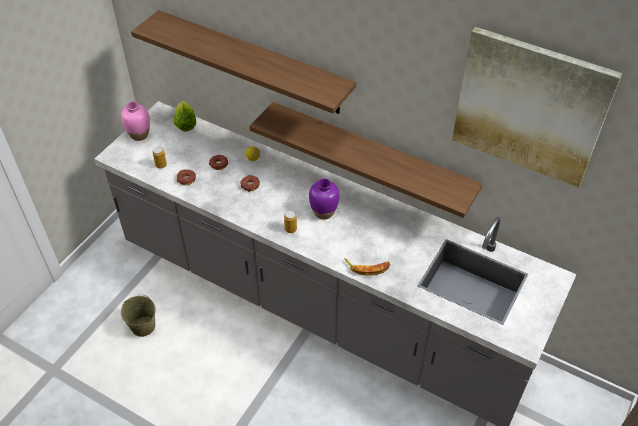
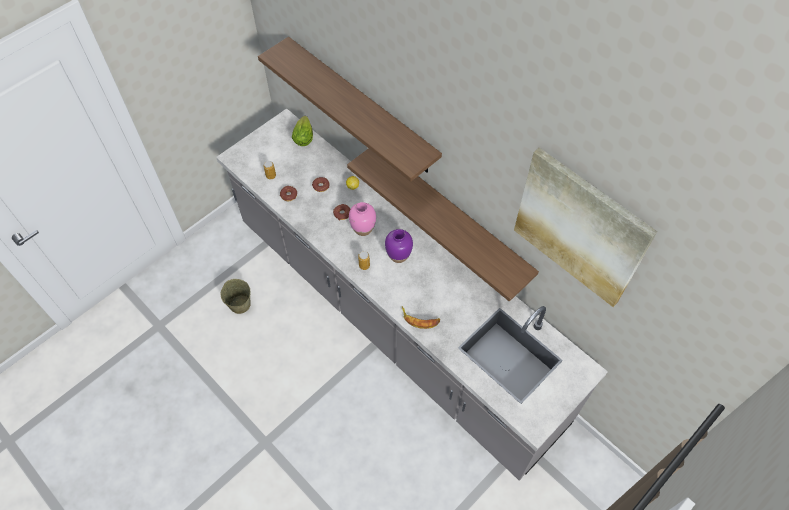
camera: 15 degrees right, 10 degrees up
(139, 135) = (260, 141): pink vase -> pink vase (363, 229)

